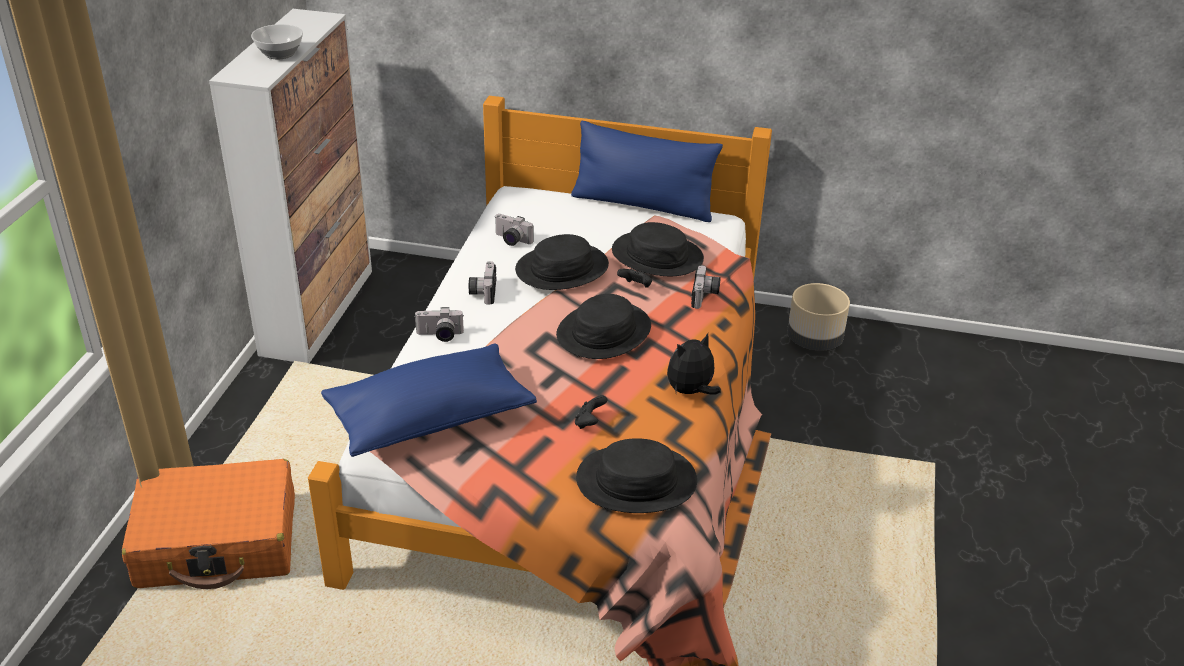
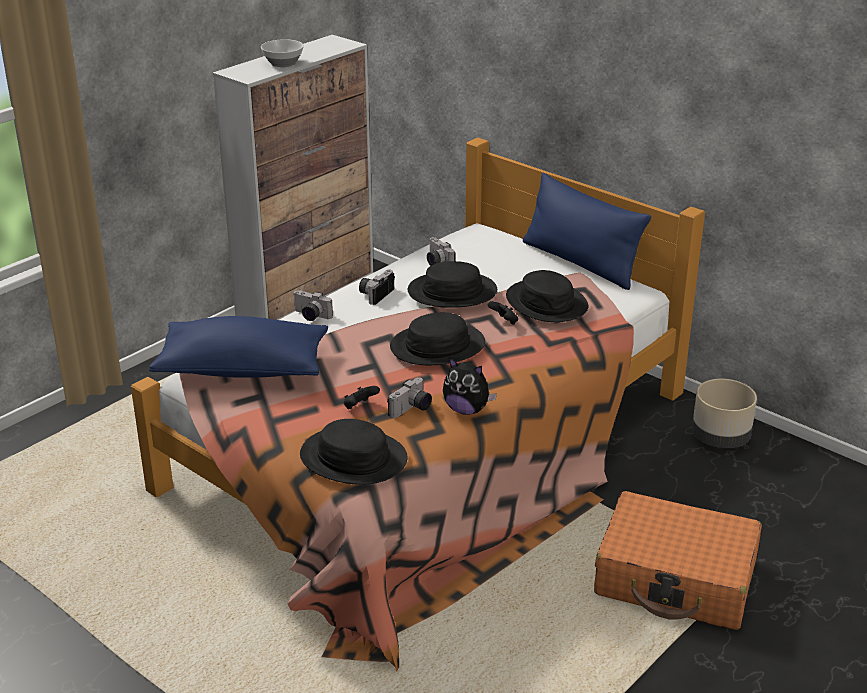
camera: 30 degrees right, 5 degrees down
(218, 542) = (101, 437): orange suitcase -> orange suitcase (676, 579)
(691, 392) = (467, 410): plush toy -> plush toy turned 150 degrees counterclockwise
(705, 296) = (556, 344): camera -> camera (412, 409)

